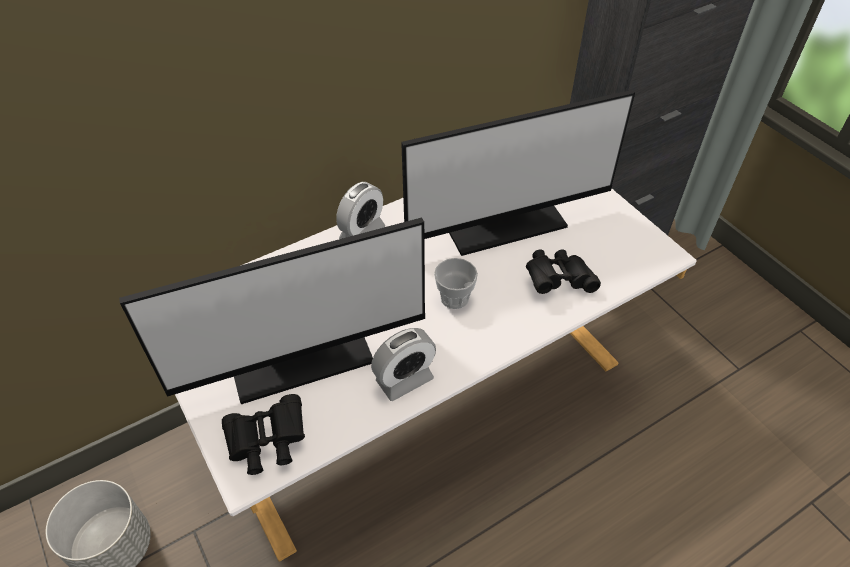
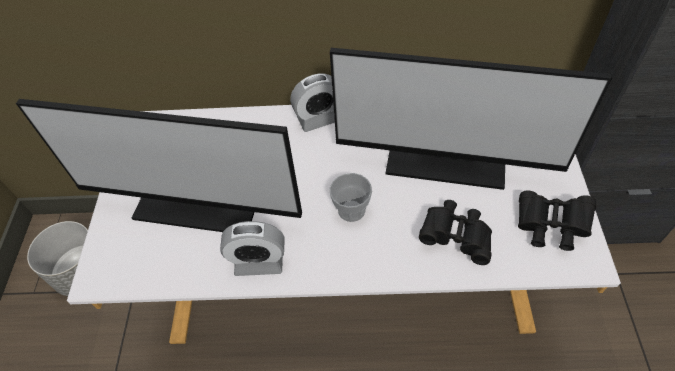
camera: 35 degrees right, 5 degrees up
(267, 443) = (127, 260): black binoculars -> black binoculars (550, 227)

